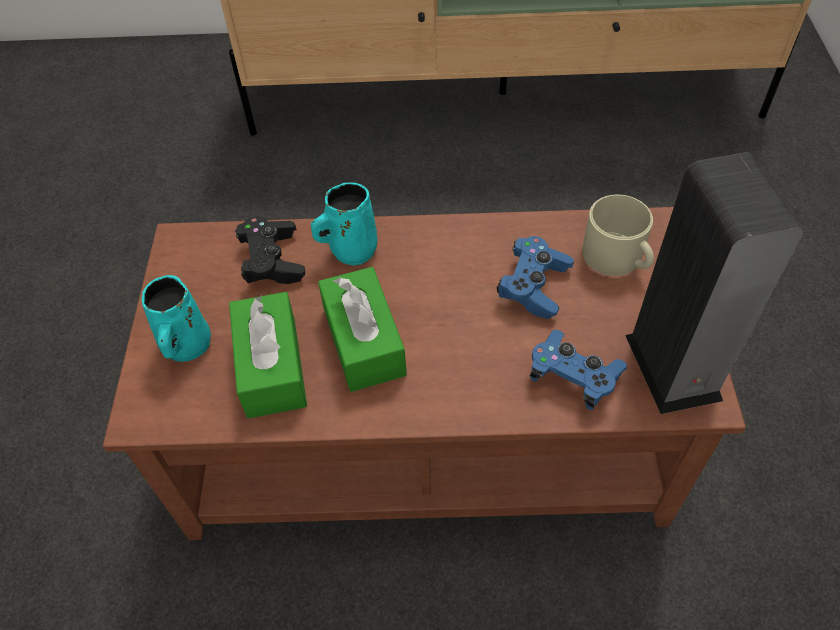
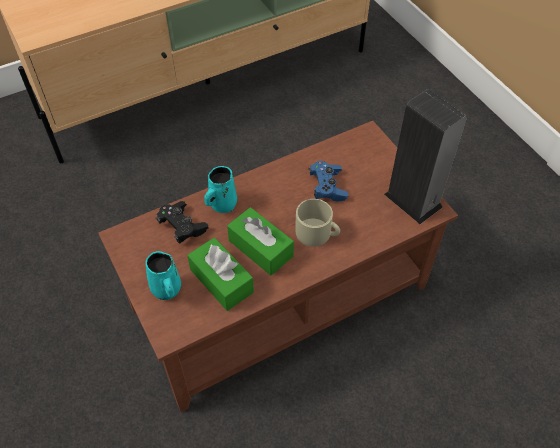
camera: 30 degrees left, 0 degrees up
(573, 377) = (372, 223): blue game controller -> none
(617, 258) = (359, 157): beige mug -> beige mug (317, 233)

